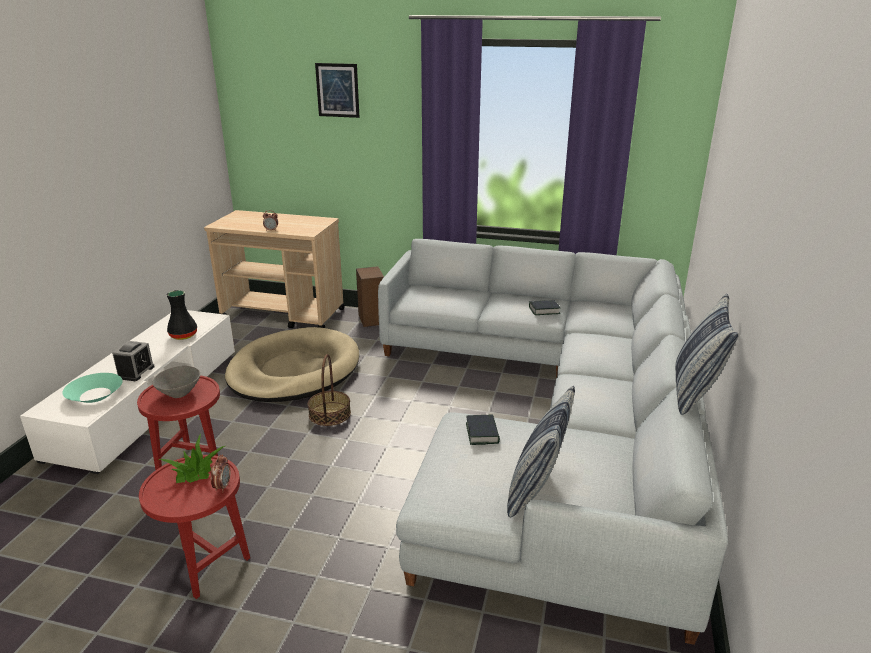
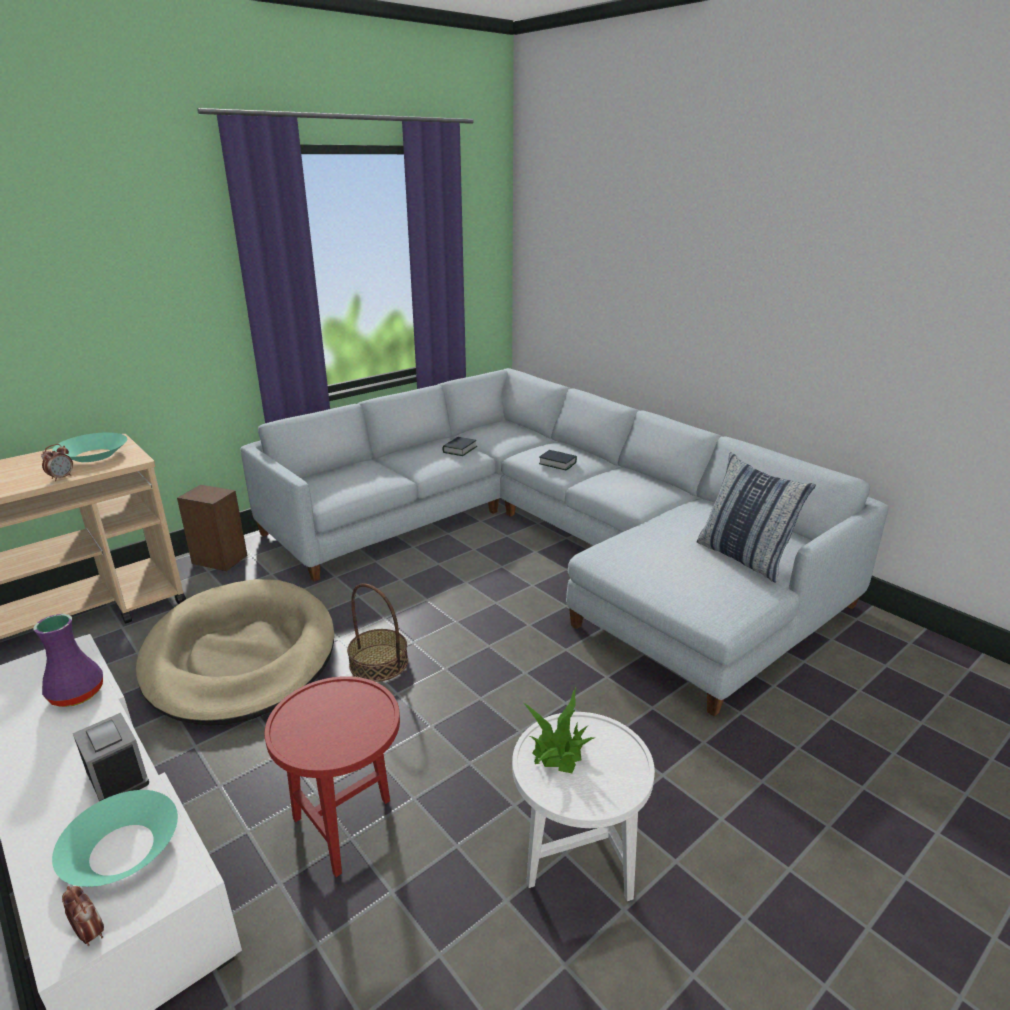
camera: 55 degrees left, 0 degrees up
(179, 393) = (327, 719): grey bowl -> none
(184, 335) = (78, 693): black vase -> purple vase
(206, 564) = (575, 870): red side table -> white side table
(222, 486) = (613, 733): alarm clock -> alarm clock (90, 933)
(303, 224) = (94, 455): none -> turquoise bowl
(337, 90) = (79, 231): picture -> none
(482, 433) = (637, 550): book -> book (557, 463)
(694, 392) = (734, 435): pillow -> none

